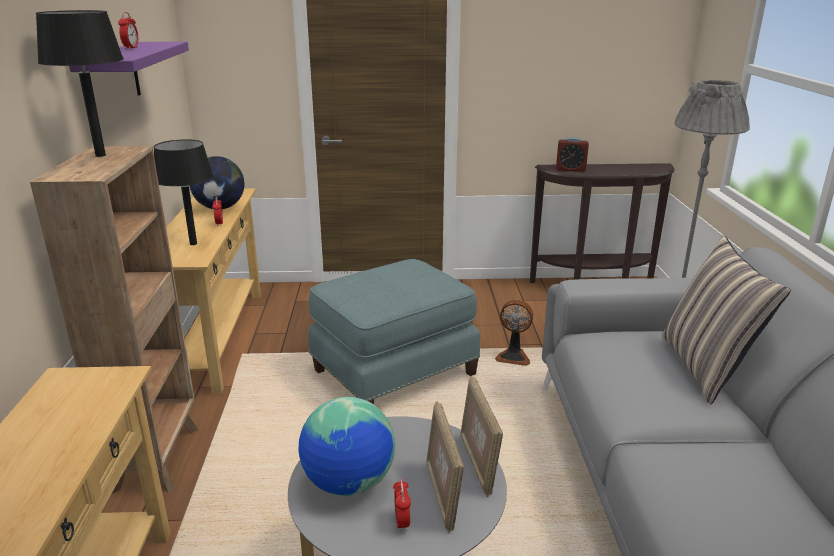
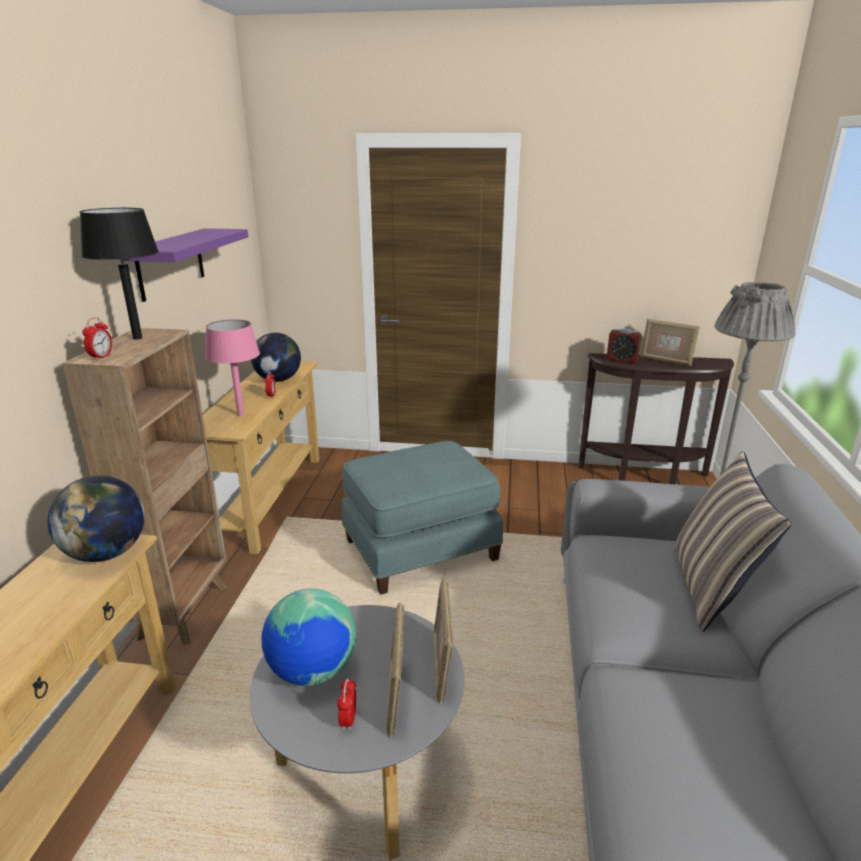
camera: 10 degrees right, 0 degrees up
(102, 387) = (107, 553): none -> globe
(131, 48) = (189, 236): alarm clock -> alarm clock (101, 357)
(193, 243) = (241, 415): black table lamp -> pink table lamp
(513, 356) = (541, 545): fan -> none
(612, 168) = (665, 361): none -> picture frame

